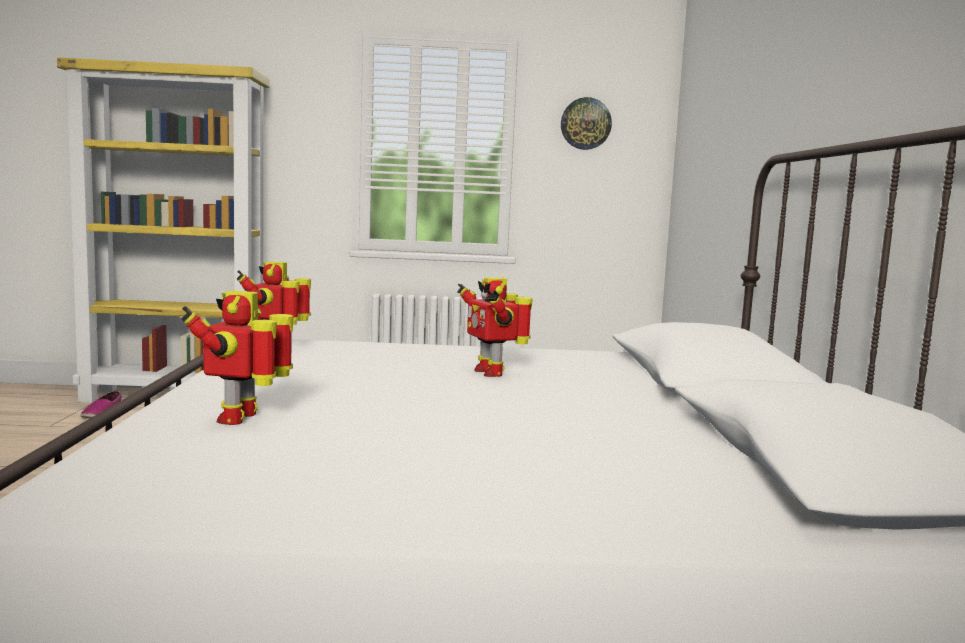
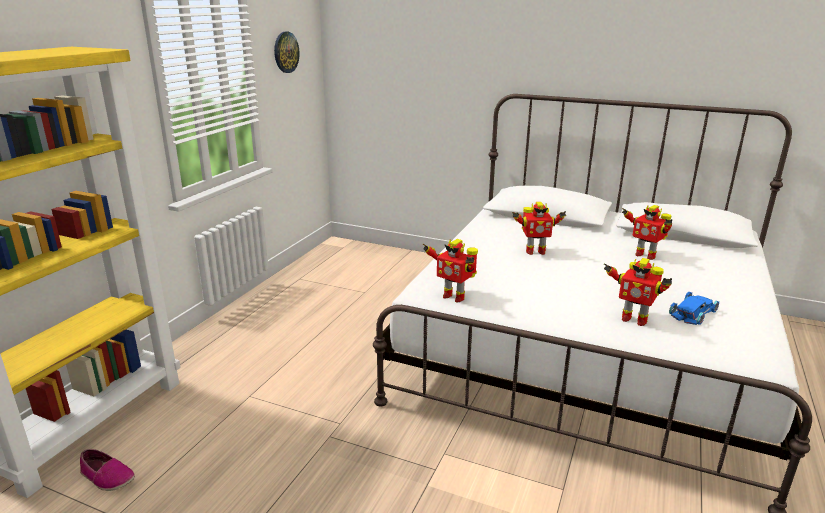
camera: 65 degrees left, 15 degrees up
(297, 457) = (694, 313): none -> blue toy car
(587, 430) = (645, 255): none -> toy robot

